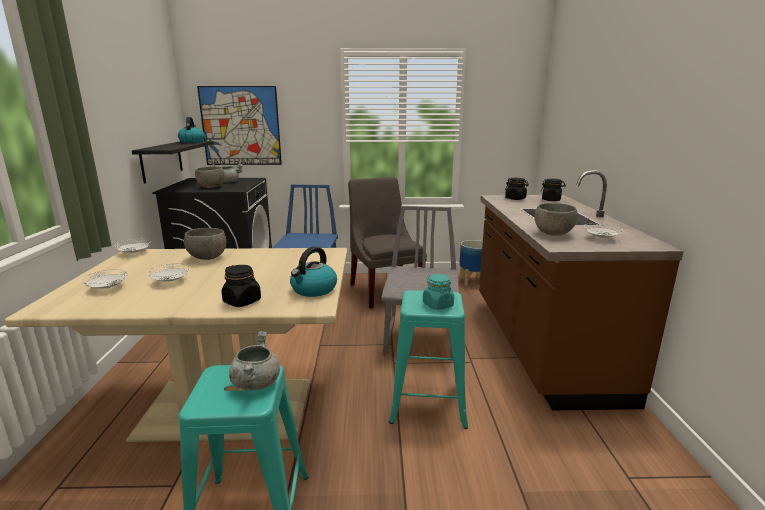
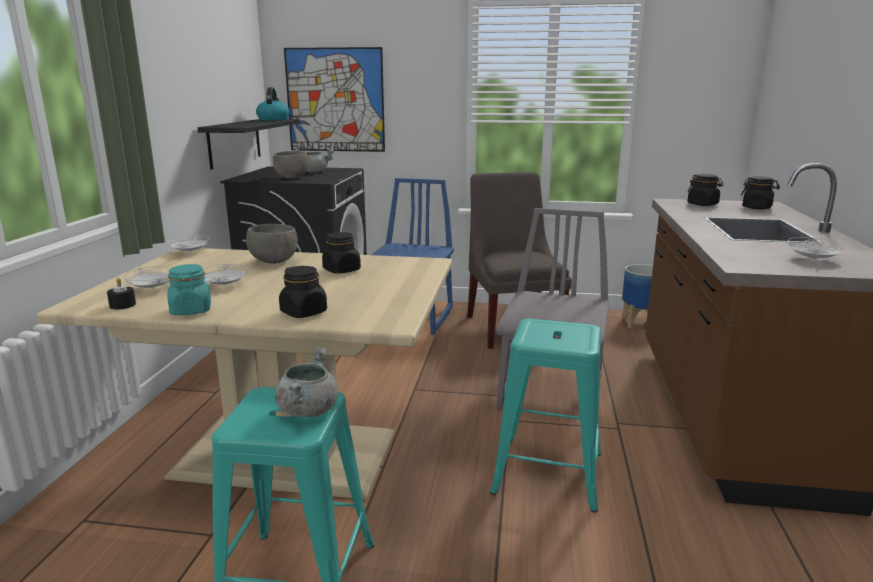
camera: 10 degrees right, 0 degrees up
(84, 305) = (122, 305): none -> black candle
(264, 262) = (342, 270): none -> black jar
(313, 290) = (395, 305): kettle -> none
(437, 305) = (563, 338): turquoise jar -> turquoise jar (191, 310)
(552, 233) = (740, 250): grey bowl -> none

